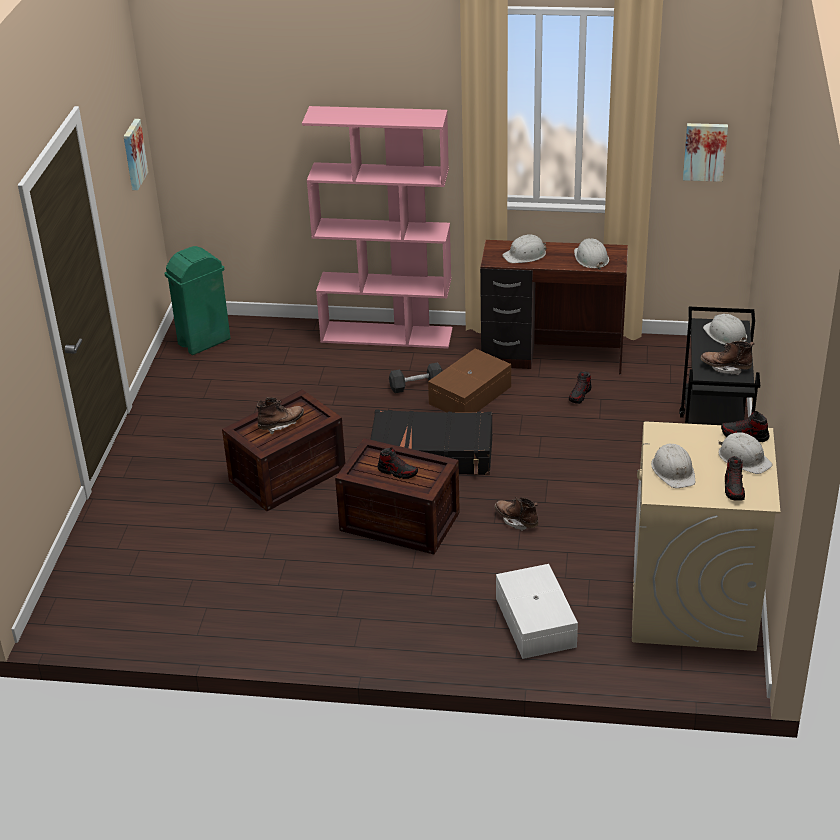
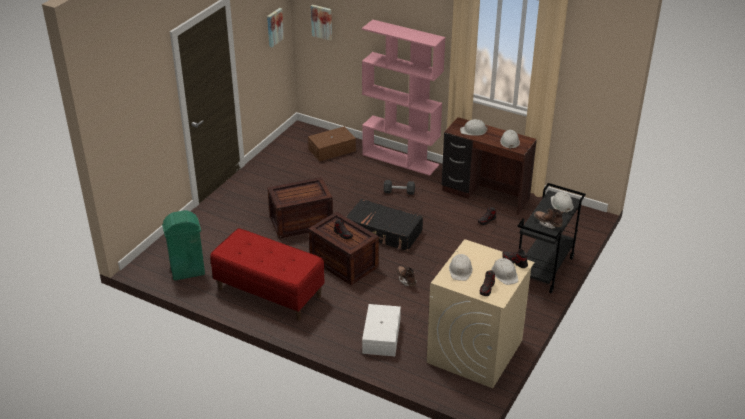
camera: 20 degrees right, 0 degrees up
(203, 342) = (301, 139): green trash can -> green trash can (187, 272)
(281, 425) = (299, 193): brown boot -> none
(306, 605) = (269, 292): none -> red bench
(471, 395) = (426, 205): brown storage box -> brown storage box (332, 150)
(705, 151) = (589, 93): picture -> picture (322, 22)

